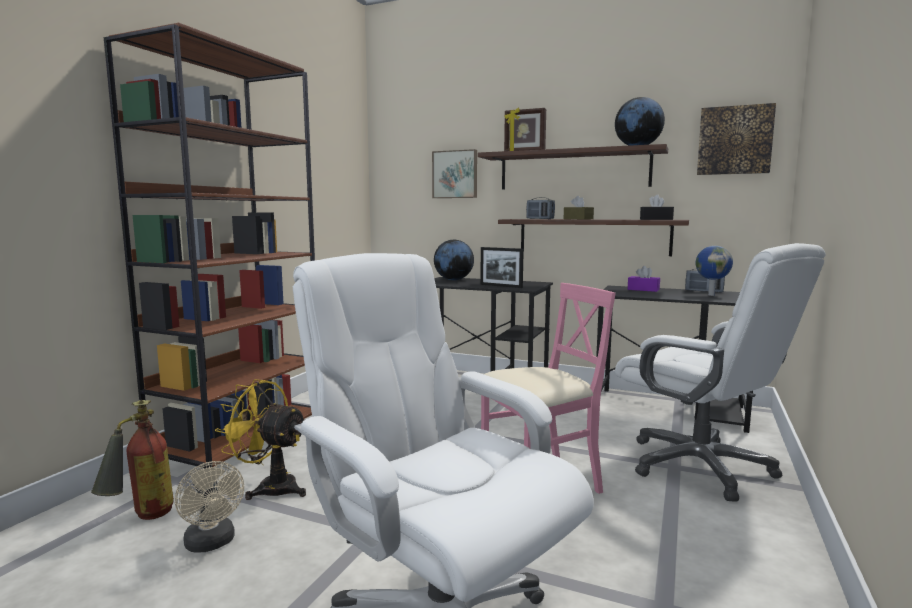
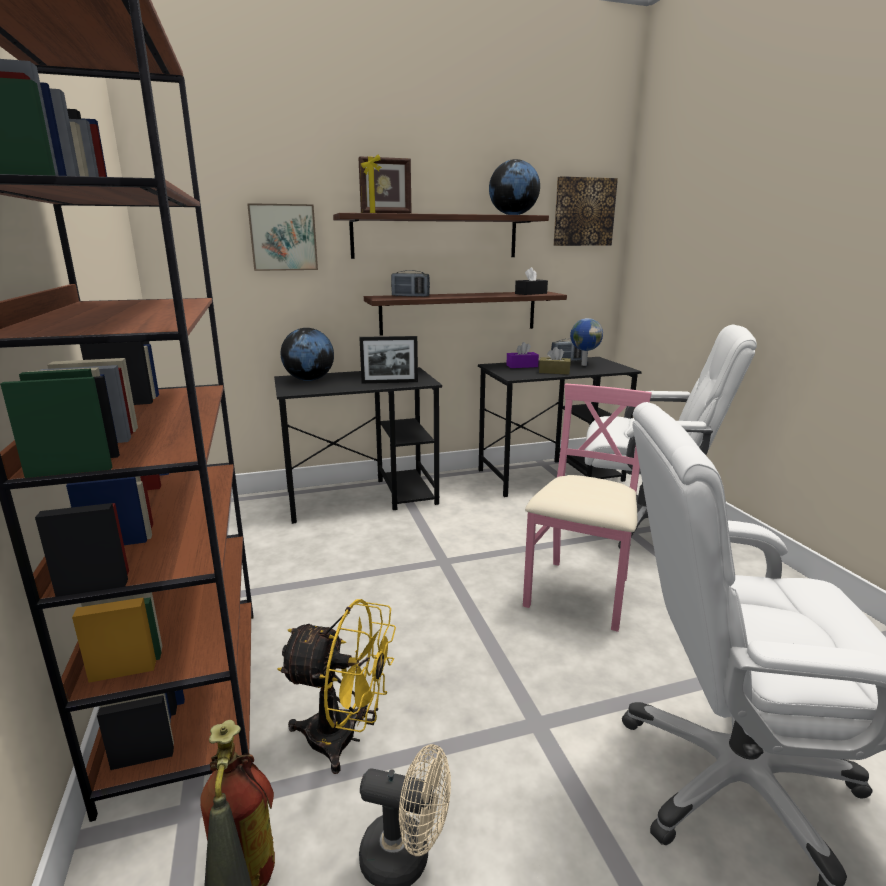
camera: 40 degrees left, 10 degrees up
(270, 487) = (345, 738): yellow fan -> yellow fan turned 150 degrees counterclockwise
(578, 219) = (452, 295): brown tissue box -> brown tissue box (554, 372)

